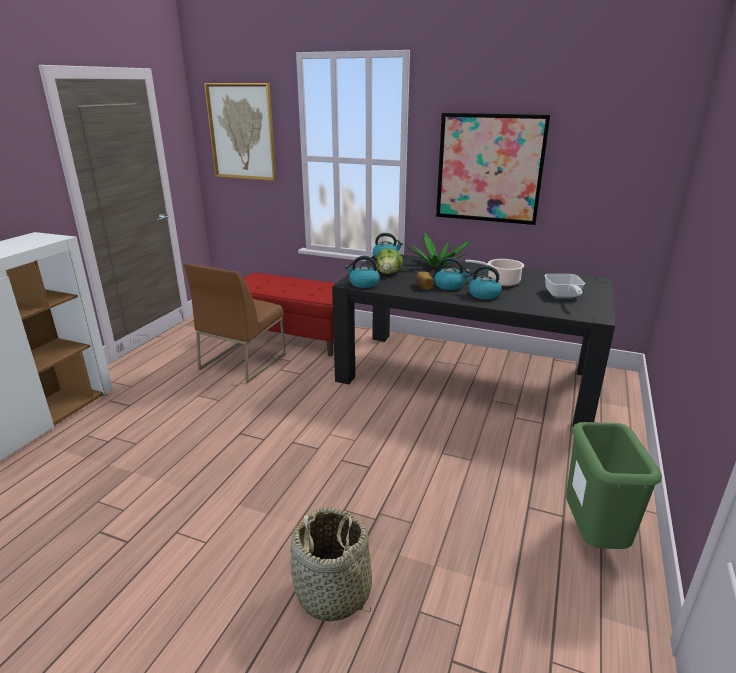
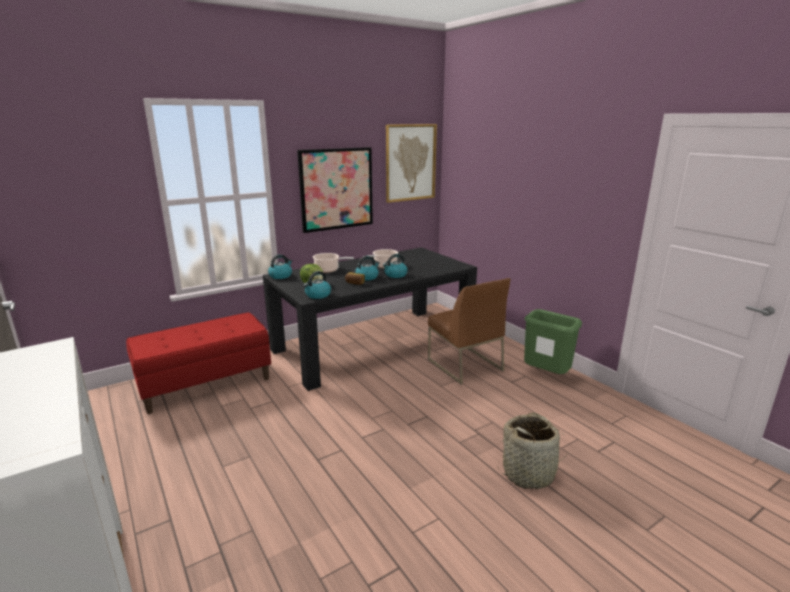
camera: 55 degrees left, 5 degrees down
(242, 132) = (72, 185): picture -> picture (410, 163)
(242, 361) = (203, 423): brown chair -> brown chair (464, 365)
(437, 266) = (328, 270): potted plant -> cooking pot
(563, 296) = (427, 262): frying pan -> none

